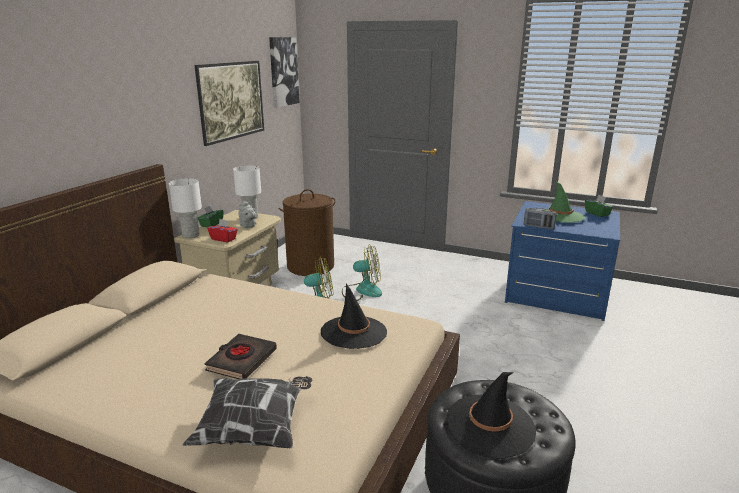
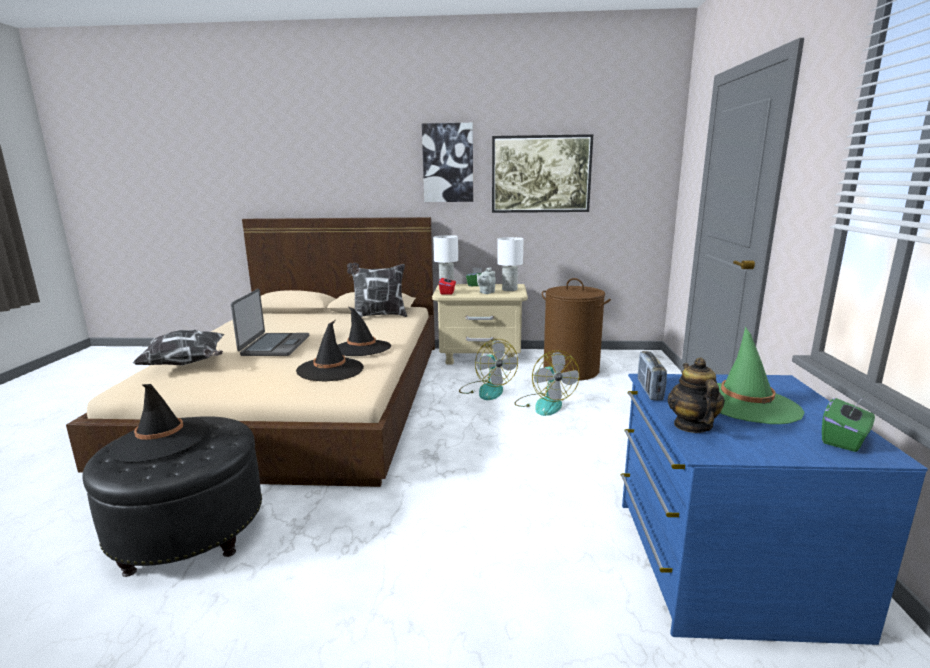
camera: 70 degrees right, 5 degrees down
(186, 292) = (378, 316): none -> pillow
(241, 360) = (274, 346): black book -> laptop
(283, 71) = (644, 149): picture -> picture (448, 163)
(301, 312) = (361, 348): none -> black hat
(583, 230) = (692, 425): none -> teapot

